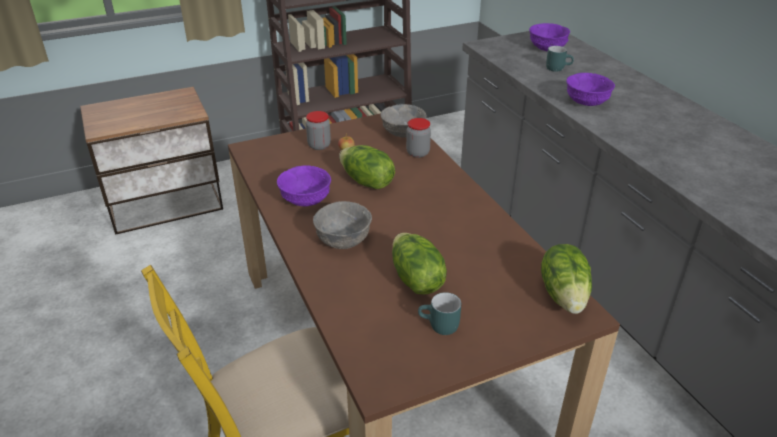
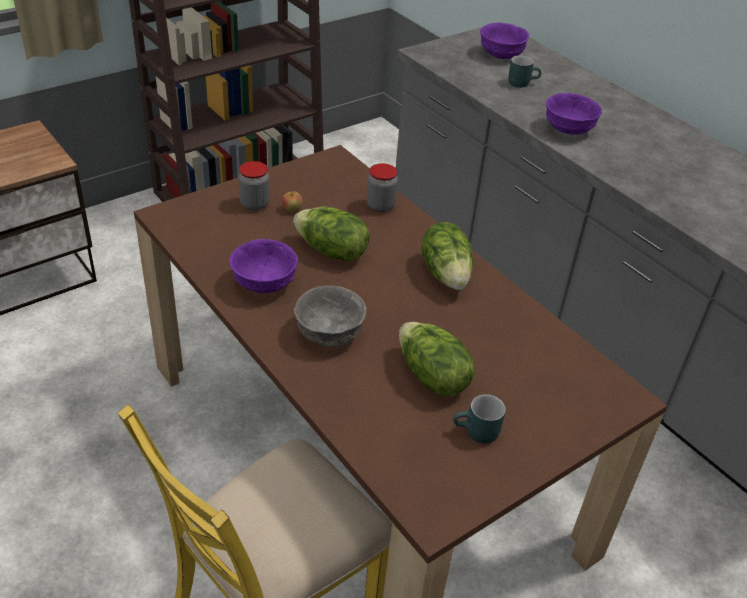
camera: 15 degrees left, 5 degrees up
(402, 133) = (353, 179): grey bowl -> none
(564, 294) = (601, 377): lettuce -> lettuce (446, 273)

